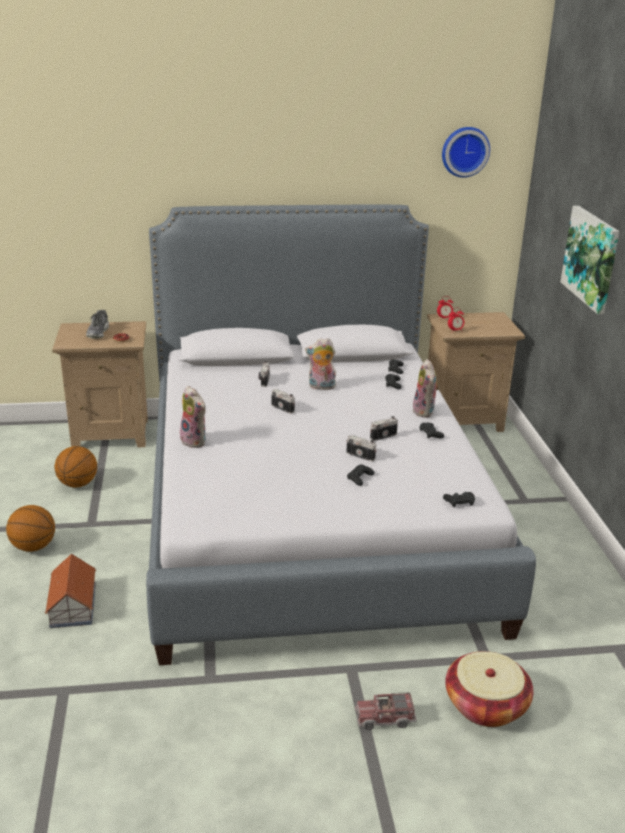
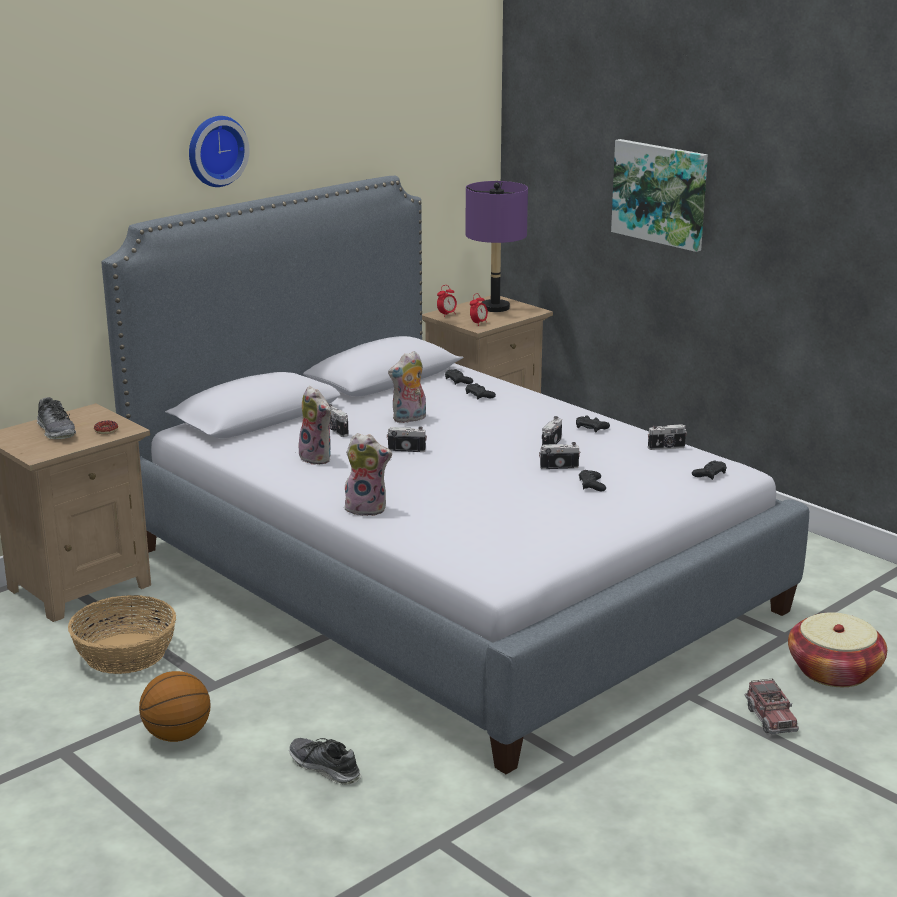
camera: 35 degrees left, 5 degrees down
(72, 606) = (324, 768): toy house -> shoe
(78, 484) = (126, 653): basketball -> basket
(384, 718) = (770, 718): toy truck -> toy truck turned 60 degrees counterclockwise
(425, 412) = (553, 411): plush toy -> plush toy (318, 458)
(461, 468) = (666, 448): none -> camera
(464, 151) = (438, 99): wall clock -> wall clock (215, 150)
(486, 322) = (494, 308): none -> purple table lamp

